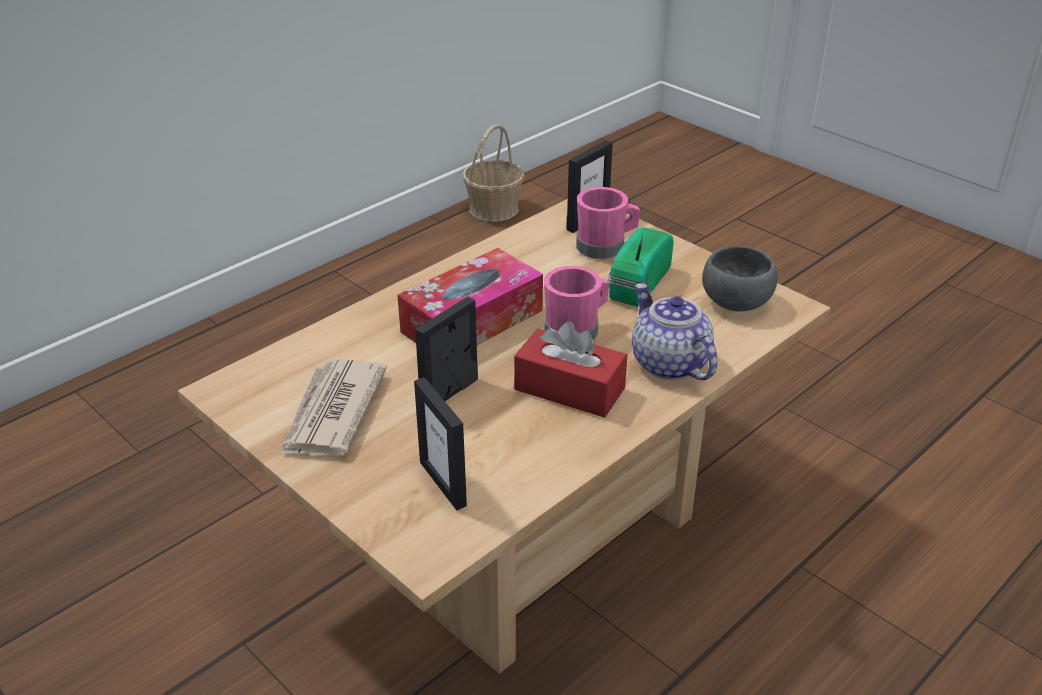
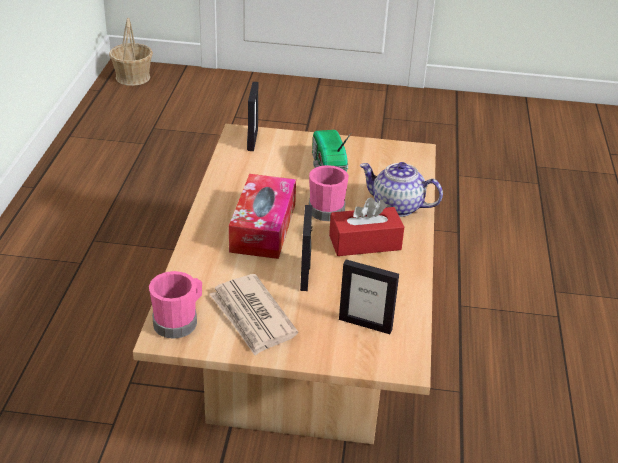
camera: 40 degrees left, 0 degrees up
(494, 209) = (66, 165): basket -> basket (133, 77)
(606, 247) = (283, 153): pink mug -> pink mug (179, 321)
(735, 301) = (388, 158): grey bowl -> none

